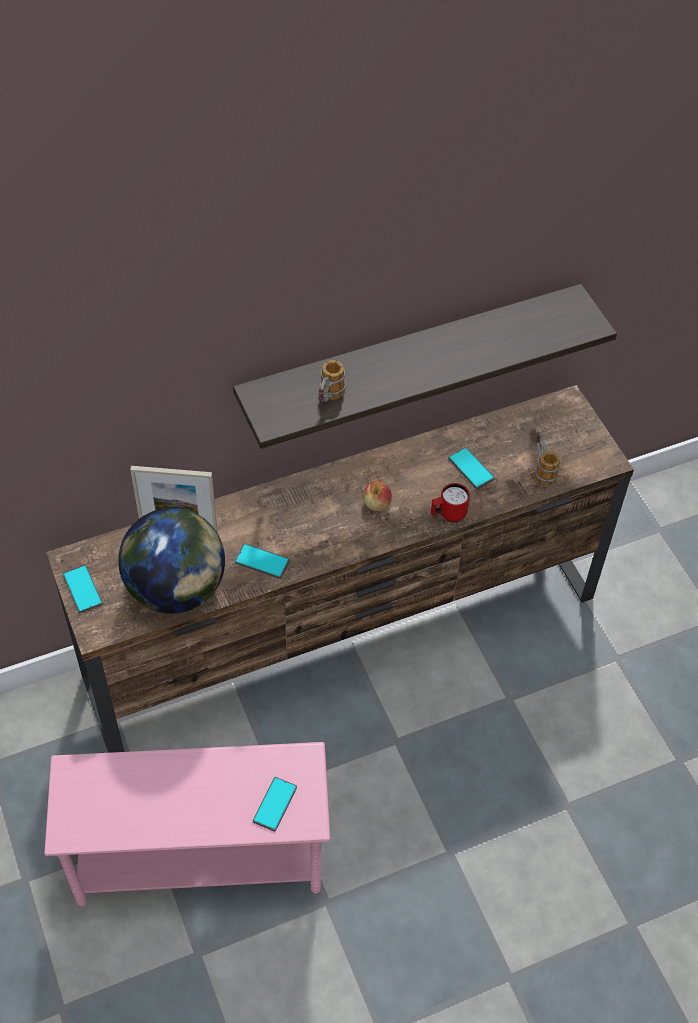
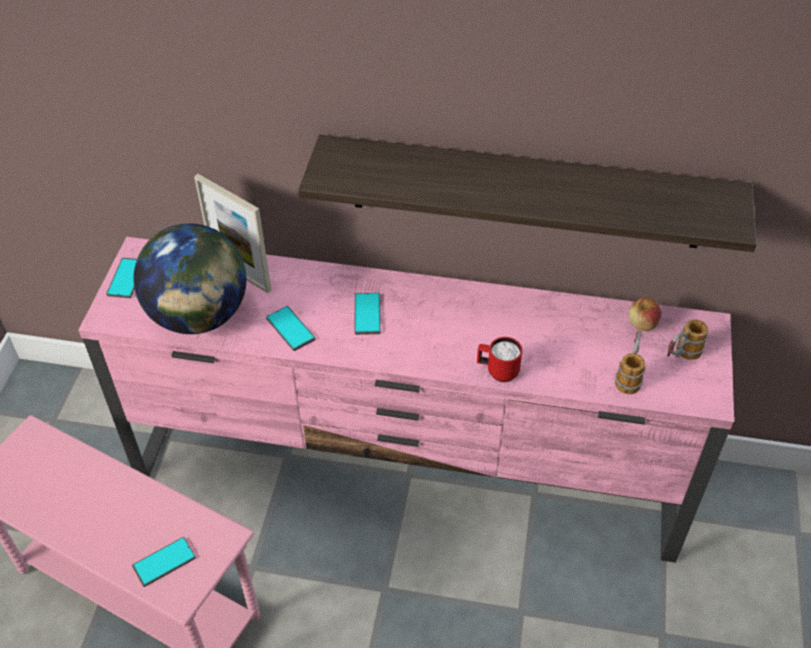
camera: 35 degrees right, 5 degrees down
(328, 399) = (395, 180): mug -> mug (681, 356)
(346, 636) = (409, 471): brown tv stand -> pink tv stand
(376, 504) = (436, 329): apple -> apple (642, 323)
(471, 468) = (555, 341): phone -> phone (367, 314)

